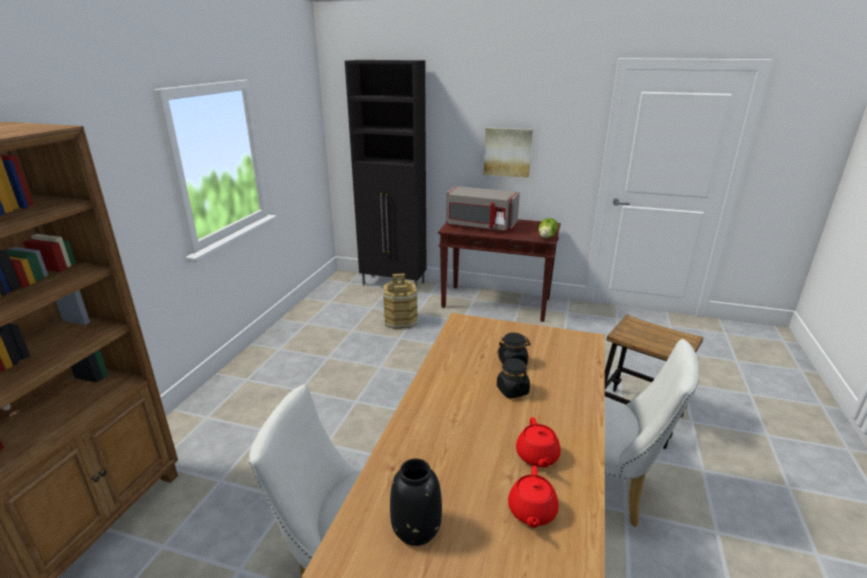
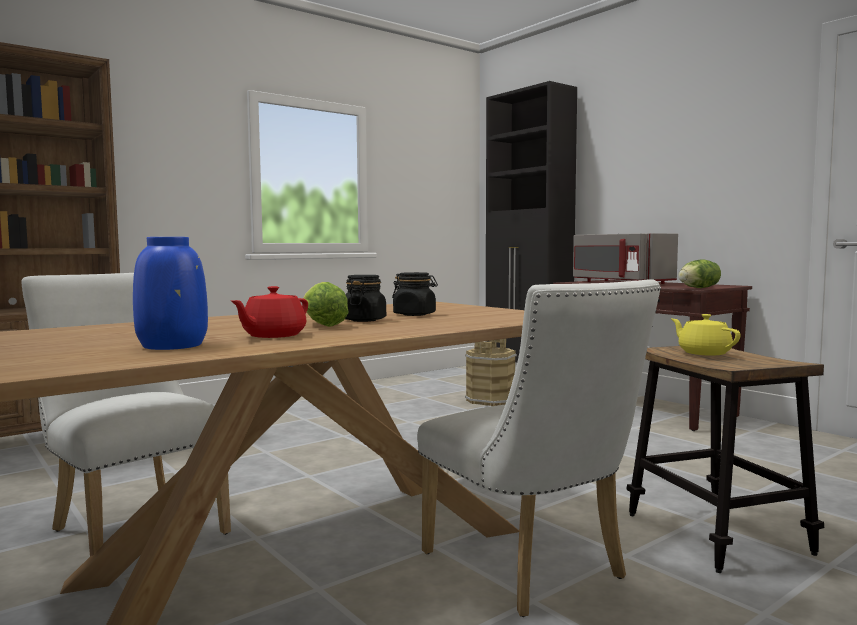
camera: 35 degrees right, 20 degrees down
(416, 528) = (62, 337): black vase -> none
(507, 152) = (673, 185): picture -> none
(512, 414) = (321, 325): none -> lettuce
(531, 511) = (172, 346): red teapot -> blue vase
(641, 334) = (703, 353): none -> yellow teapot

